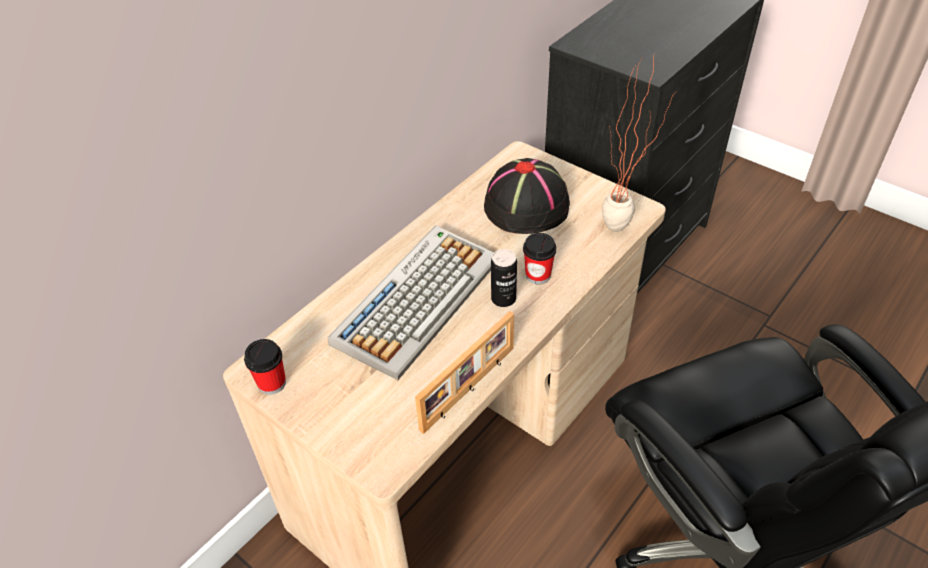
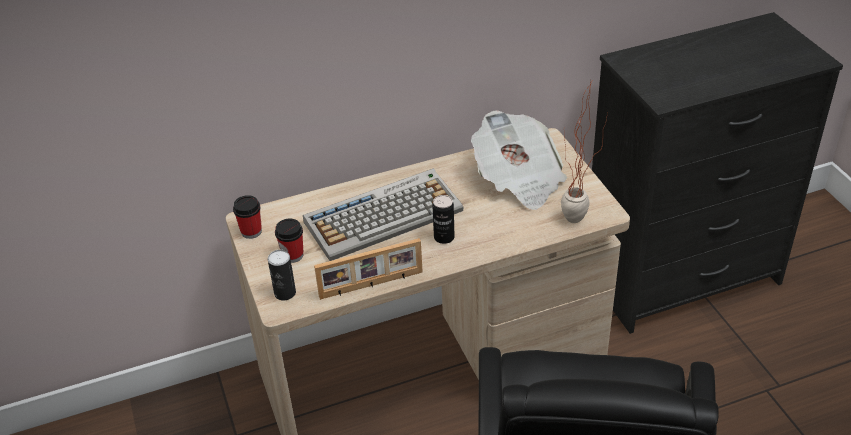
camera: 30 degrees right, 5 degrees down
(374, 444) = (285, 293): none -> can
(527, 206) = (518, 180): black hat -> newspaper
(538, 275) = (483, 231): cup -> cup (292, 255)

